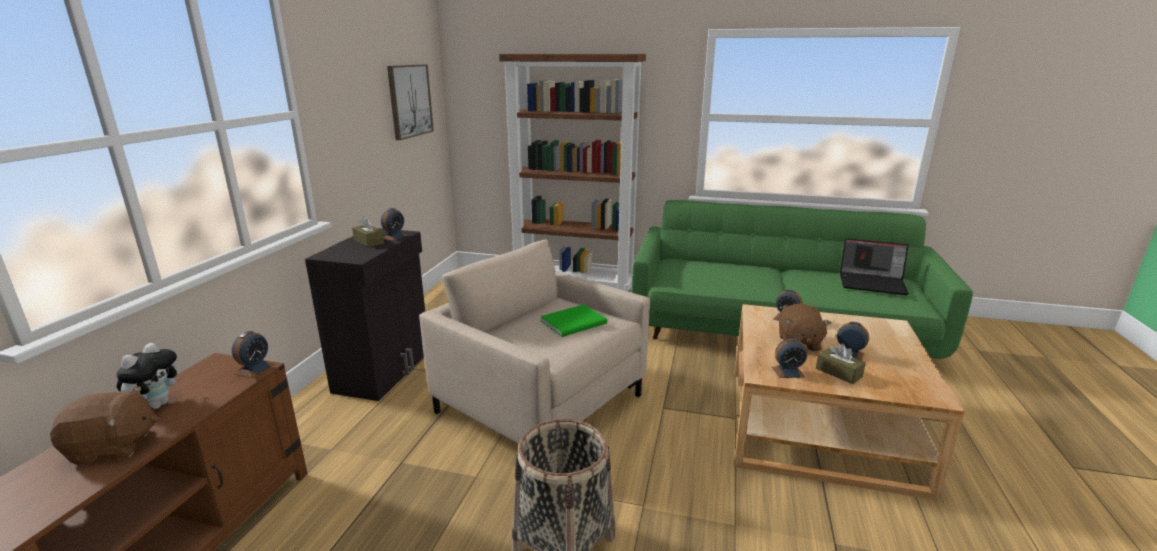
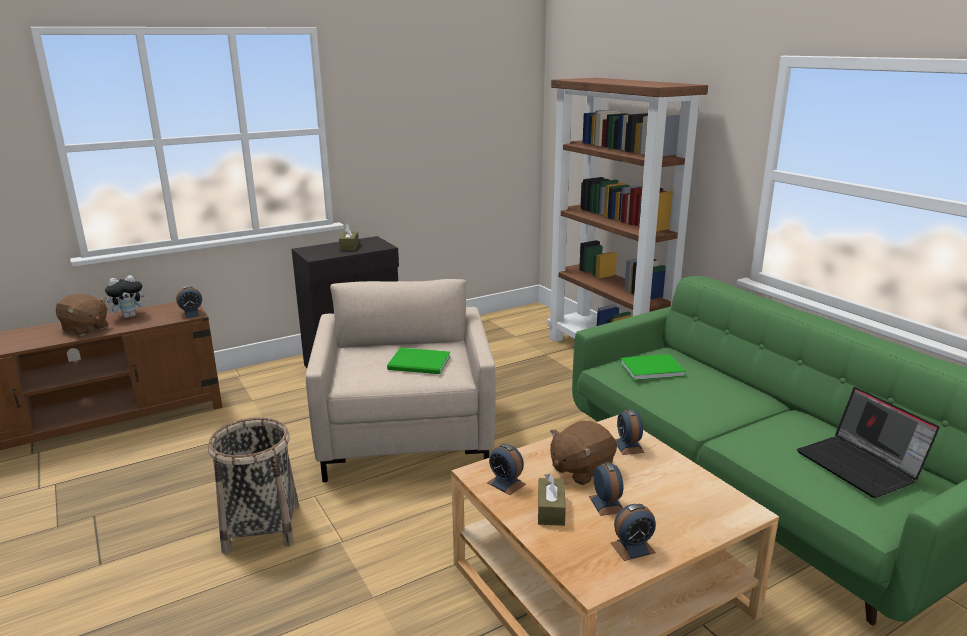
camera: 45 degrees right, 0 degrees up
(394, 237) = (372, 247): alarm clock -> alarm clock (632, 548)
(409, 101) = (481, 122): picture -> none
(693, 272) = (649, 368): none -> green book

